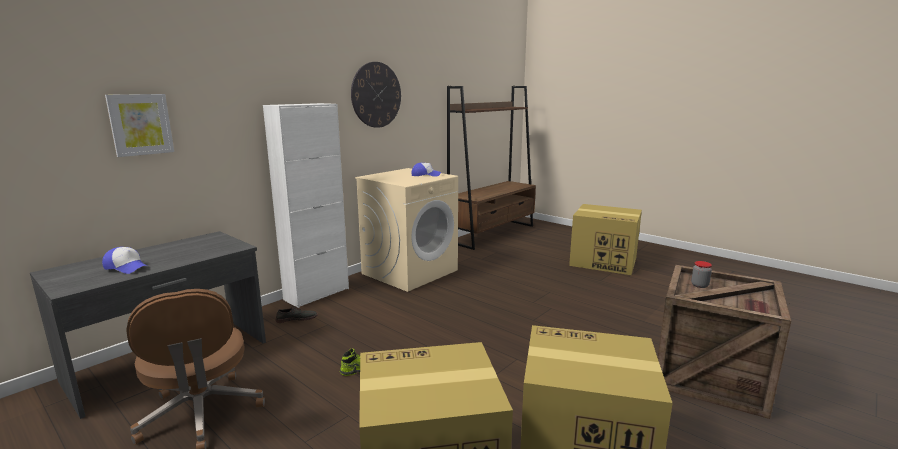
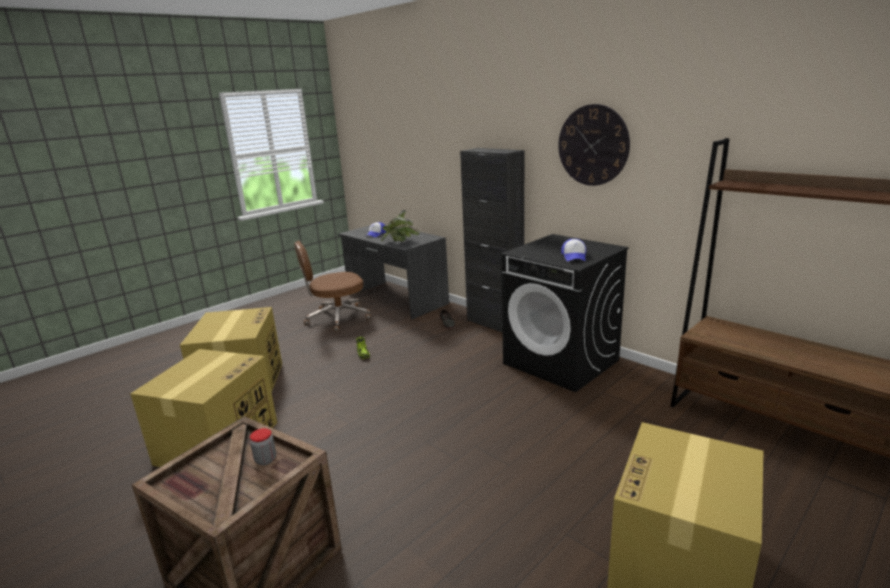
camera: 95 degrees right, 5 degrees up
(140, 124) = (418, 154): picture -> none
(209, 250) = (400, 242): none -> potted plant
(317, 294) = (495, 324): white cabinet -> black cabinet
(410, 271) = (561, 362): beige washing machine -> black washing machine

